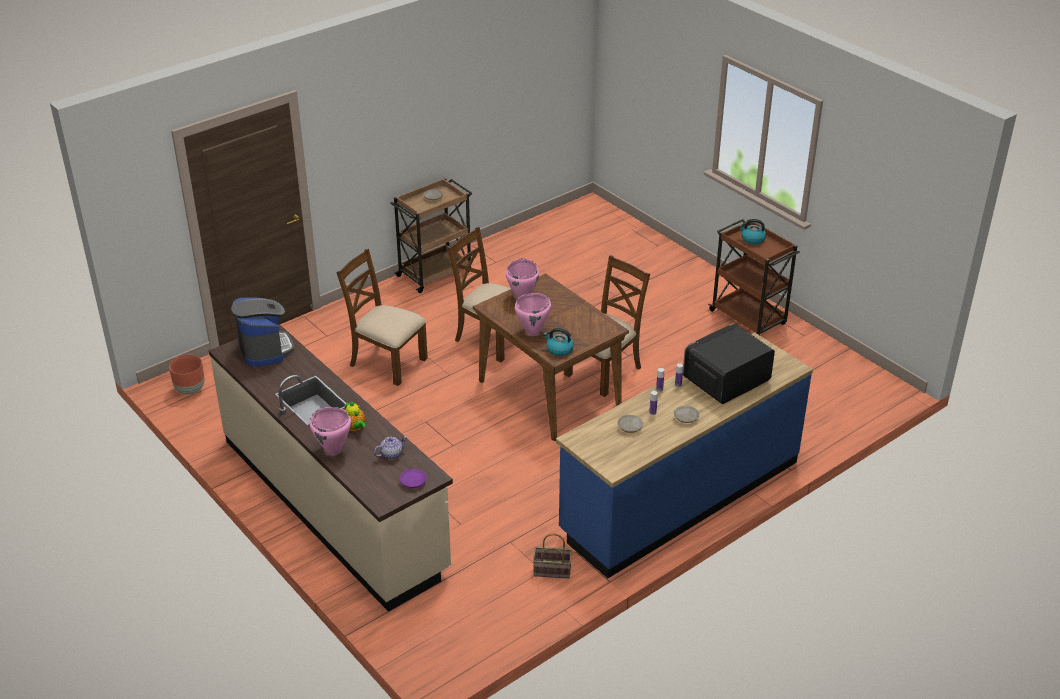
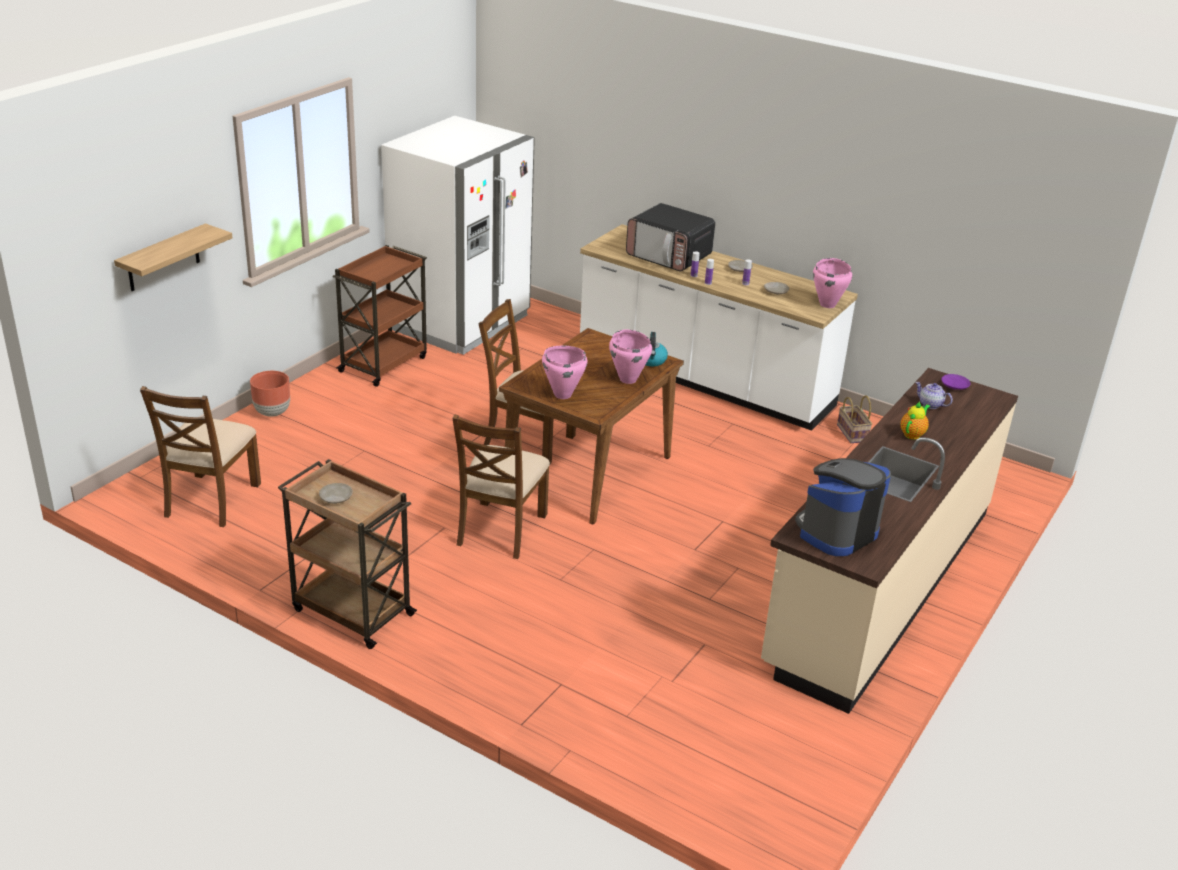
camera: 110 degrees left, 5 degrees down
(190, 390) = (770, 797): brown planter -> brown planter (272, 412)
(333, 450) = (959, 439): pink cooking pot -> pink cooking pot (828, 304)
(387, 362) = (594, 608): brown chair -> brown chair (211, 500)
(661, 104) = (163, 258): none -> shelf
(680, 497) = (703, 380): blue counter -> white counter
(752, 239) = (372, 272): kettle -> none
(822, 368) = (460, 323): none -> white fridge

